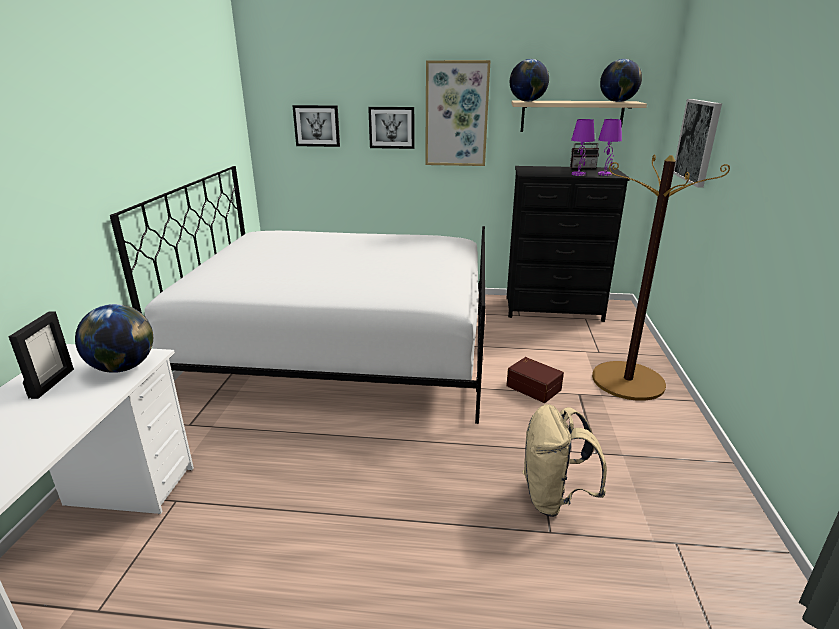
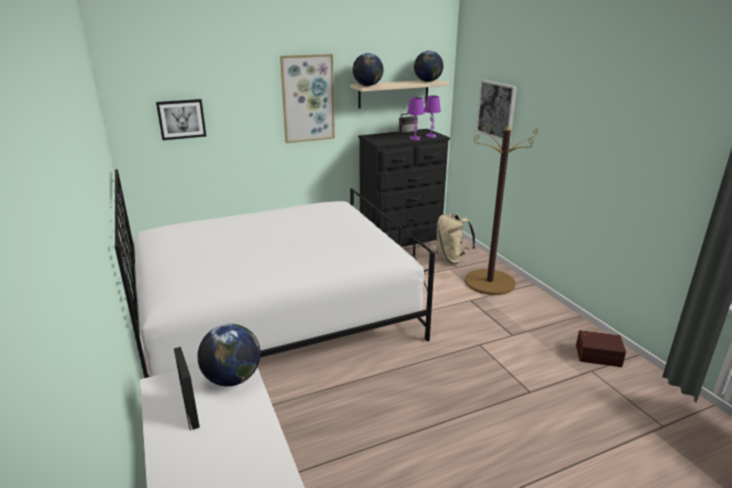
camera: 30 degrees left, 0 degrees up
(392, 127) = (253, 114): picture -> none
(534, 387) = (440, 304): brown storage box -> brown storage box (598, 355)
(554, 498) = (514, 371): beige backpack -> beige backpack (451, 259)

